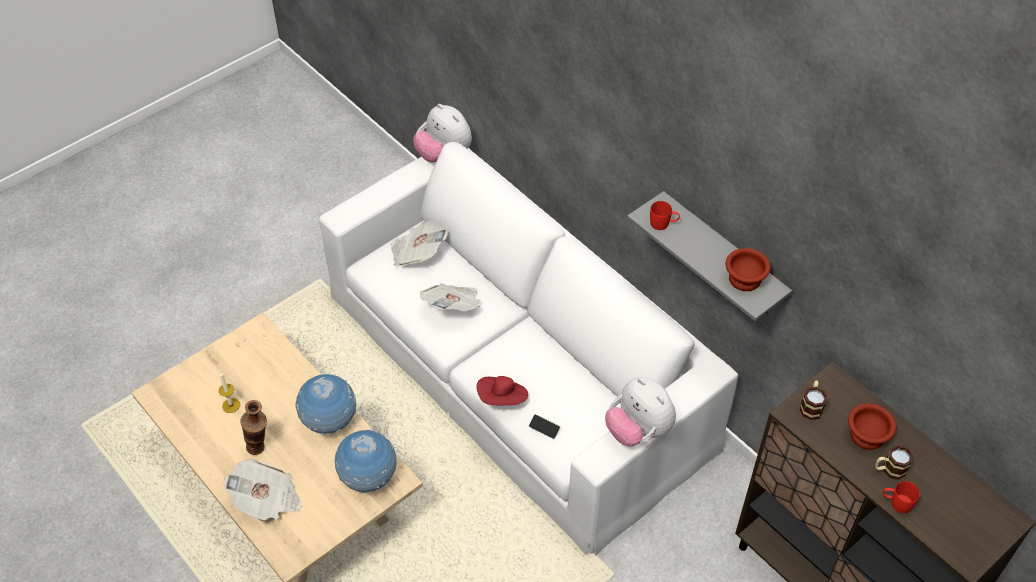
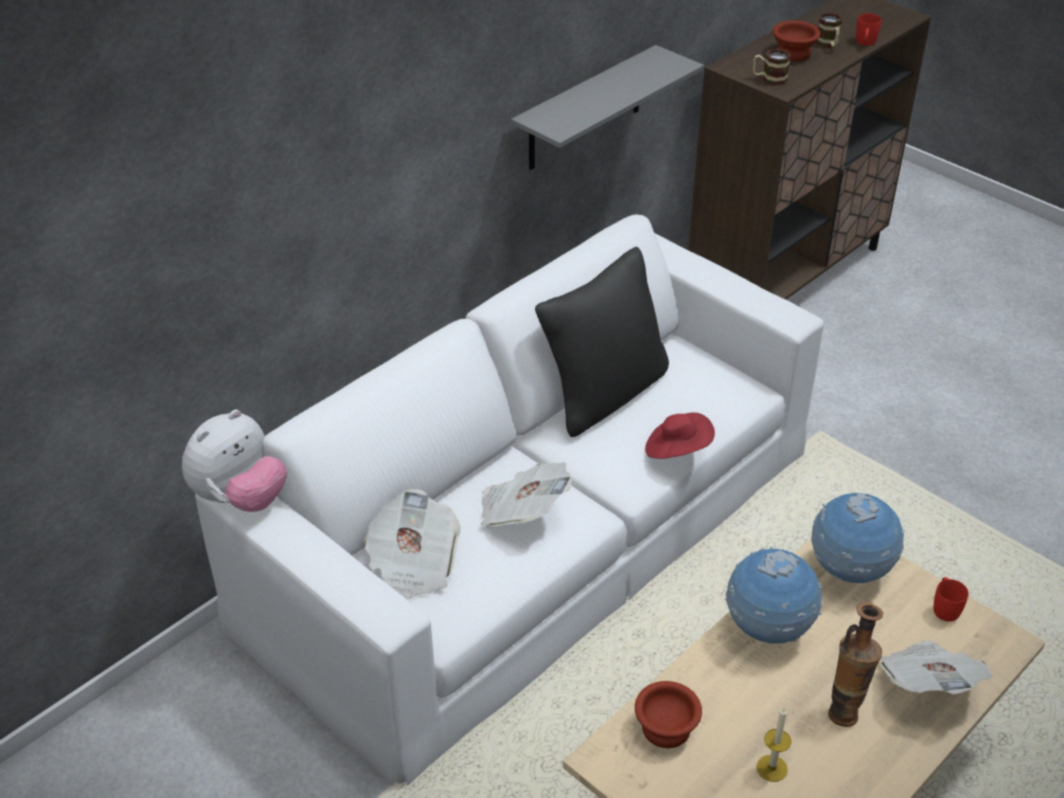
camera: 95 degrees left, 10 degrees down
(544, 428) = (714, 410): phone -> none
(566, 362) = (603, 394): none -> black pillow
(638, 430) = (739, 288): plush toy -> none
(663, 224) = (571, 117): red mug -> red mug (945, 607)
(743, 279) = (649, 70): brown bowl -> brown bowl (667, 730)

